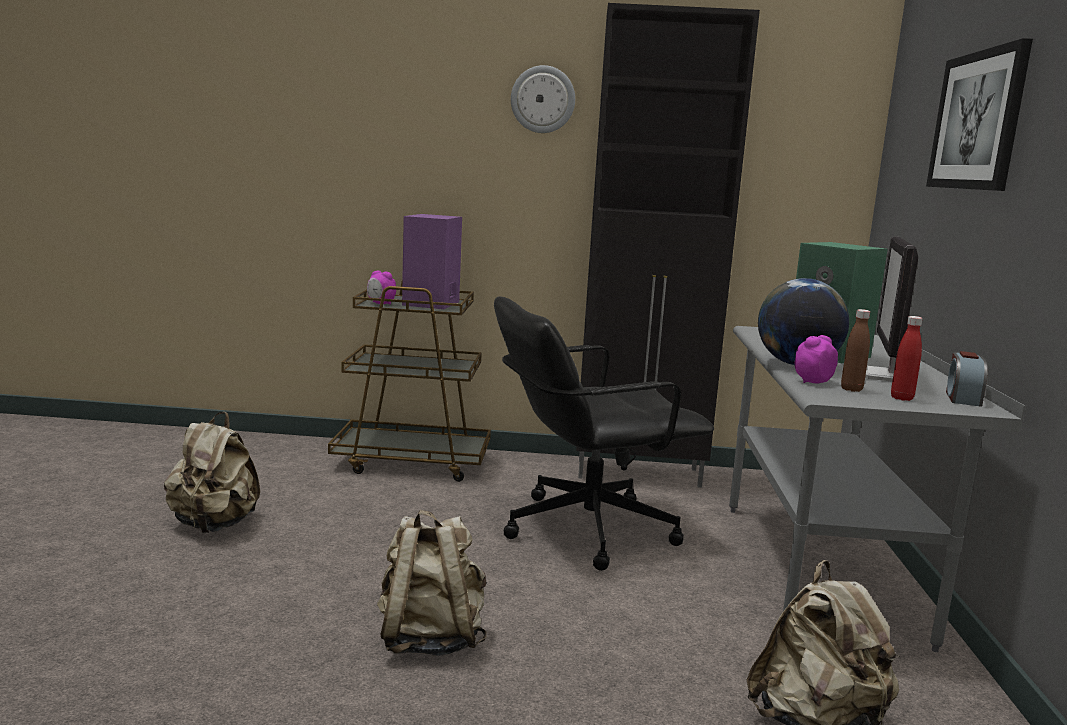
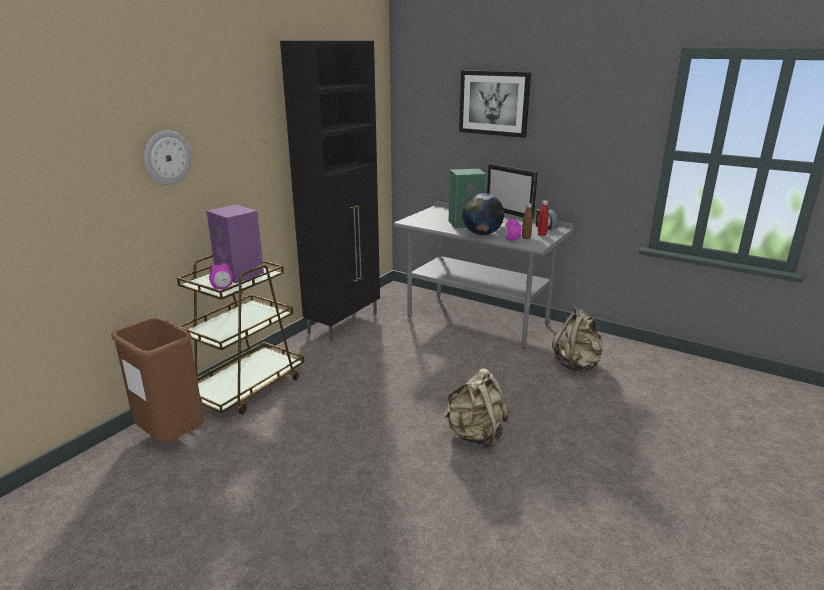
camera: 60 degrees left, 10 degrees up
(214, 525) = (272, 491): beige backpack -> none
(291, 454) = (171, 435): none -> brown trash can
(543, 99) = (249, 104): wall clock -> wall clock (167, 157)
(586, 529) = (395, 359): black office chair -> none

